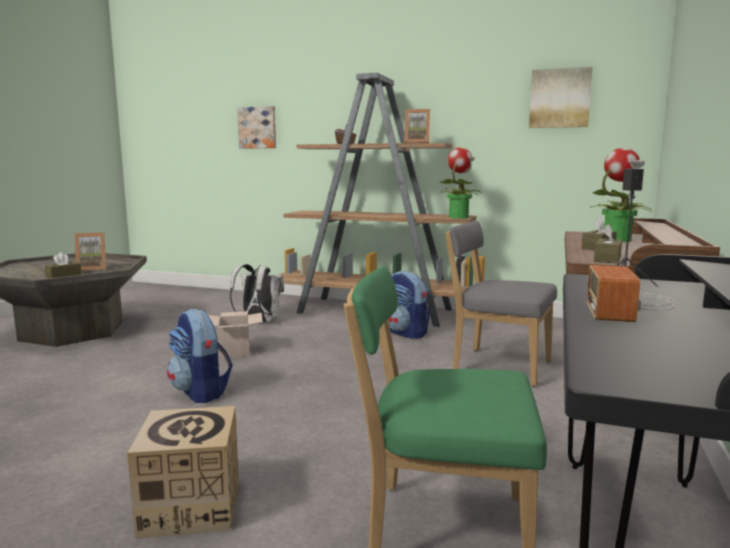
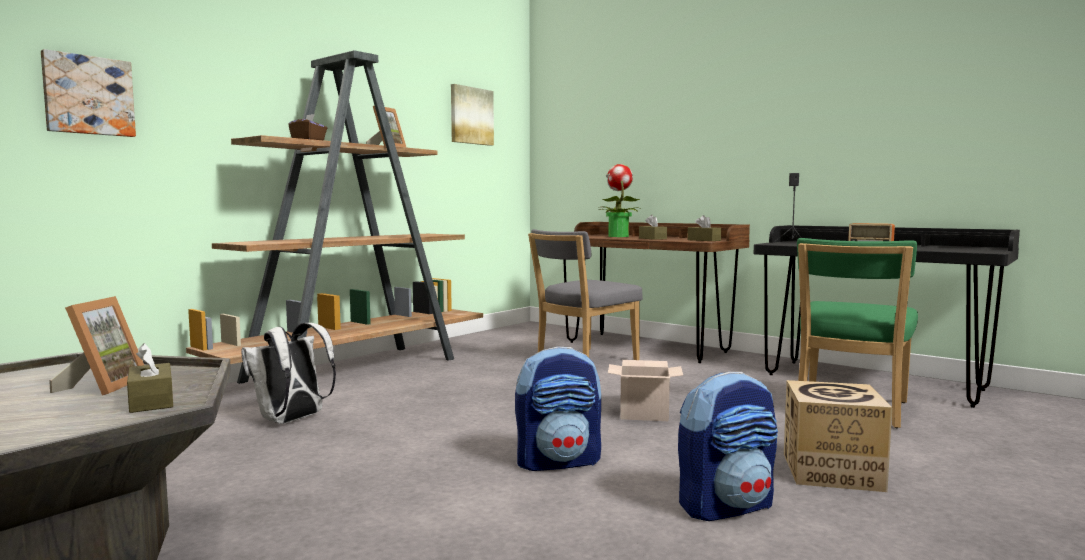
camera: 70 degrees left, 5 degrees down
(235, 352) = (418, 439): cardboard box -> cardboard box (645, 414)
(406, 333) = (456, 370): backpack -> backpack (726, 506)
(458, 217) = (443, 234): potted plant -> none

